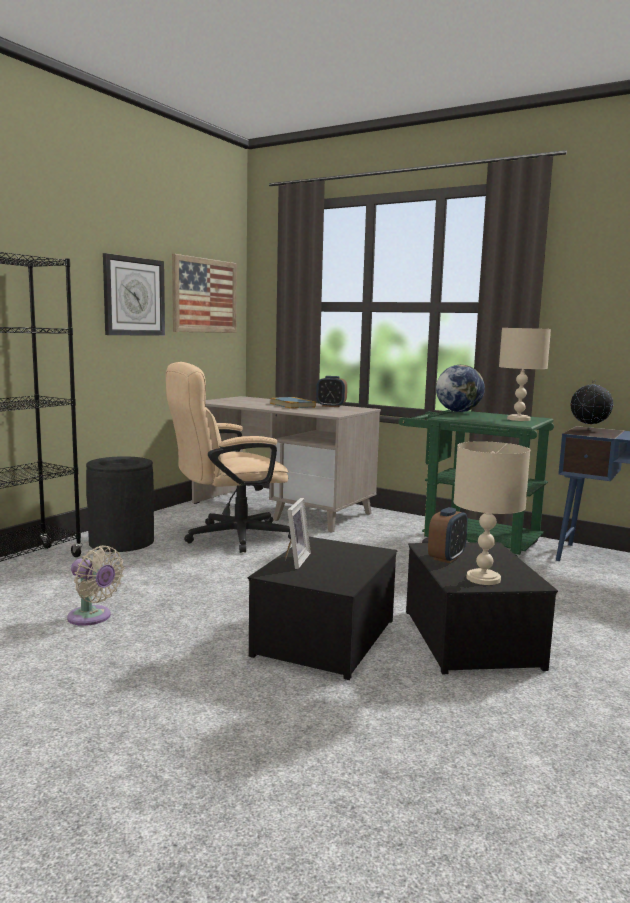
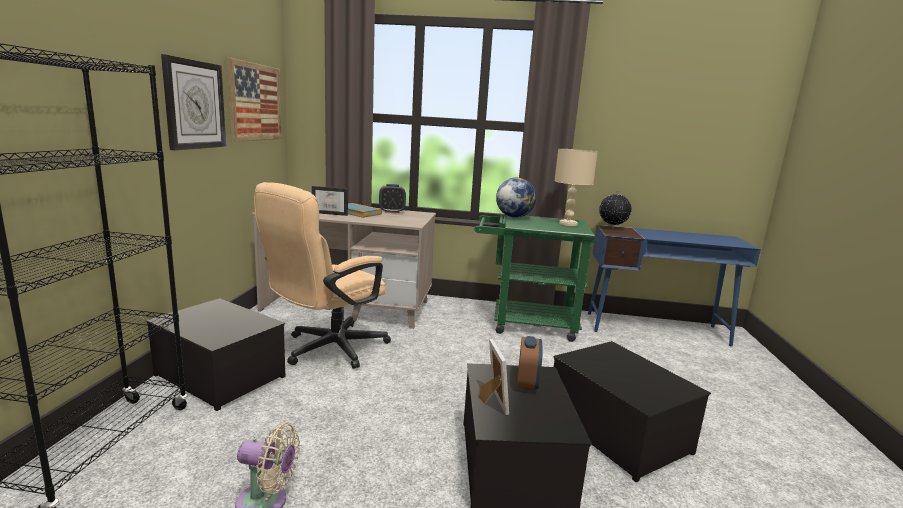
camera: 25 degrees left, 5 degrees up
(121, 541) = (218, 376): black trash can -> storage box
(264, 405) = (332, 213): none -> picture frame
(446, 558) = (600, 369): alarm clock -> alarm clock (527, 383)
(483, 578) = (652, 390): beige table lamp -> none

